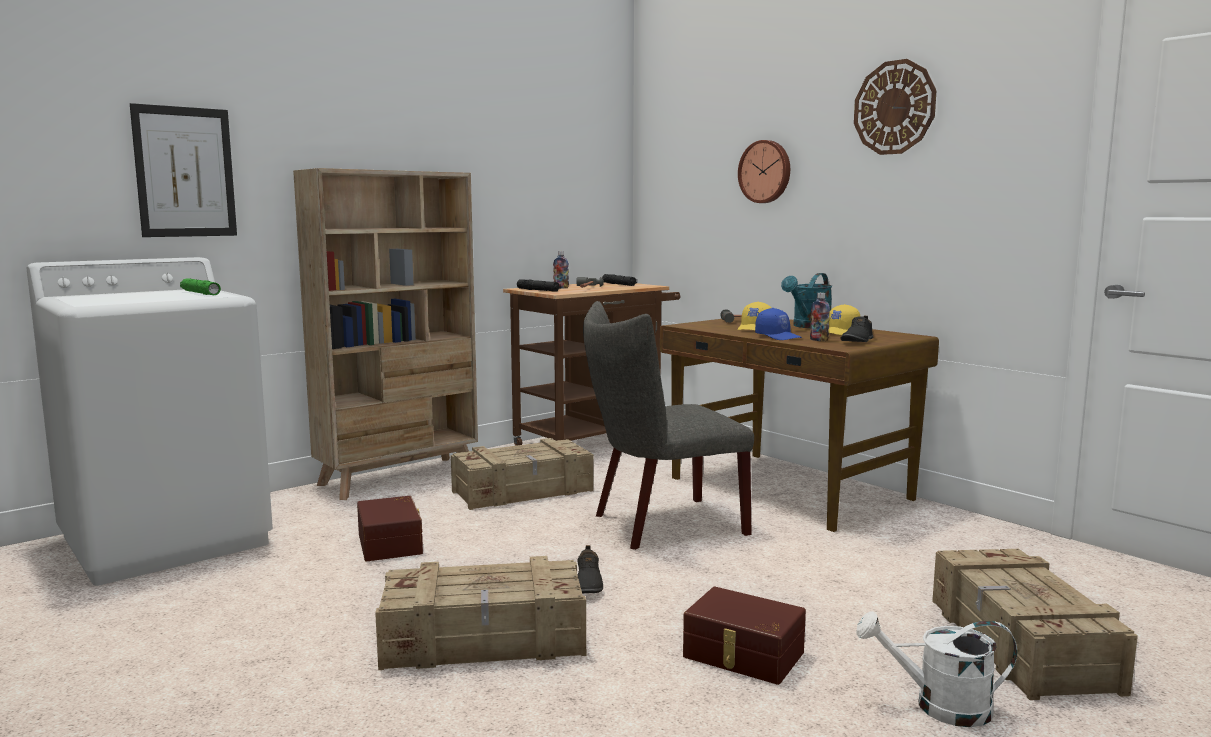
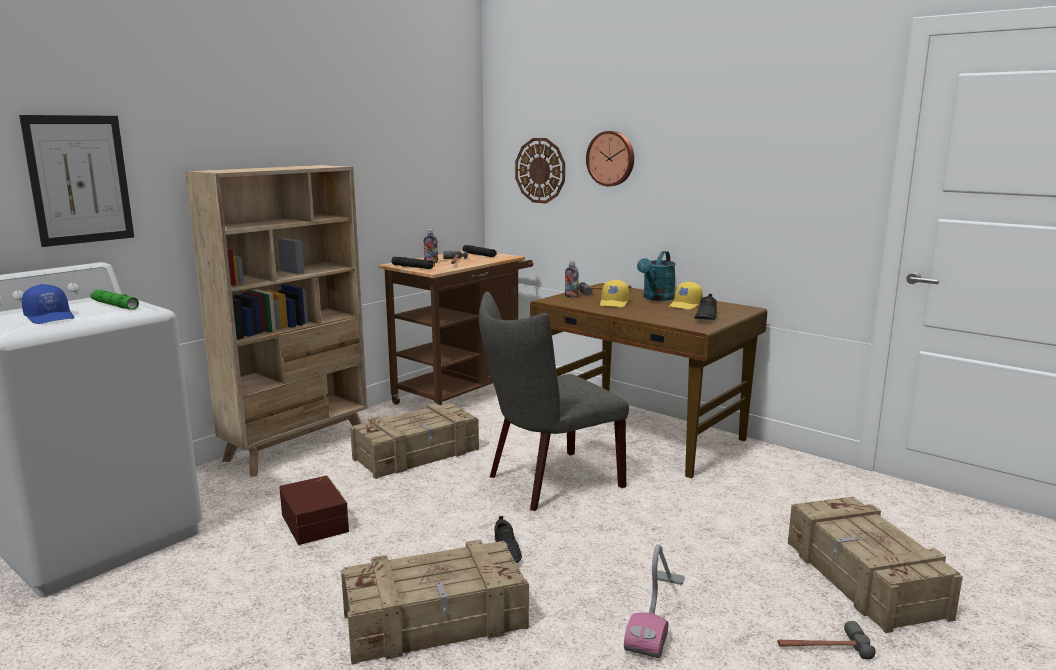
camera: 10 degrees left, 5 degrees up
(742, 655) = (657, 614): brown storage box -> vacuum cleaner
(778, 337) = (639, 314): blue cap -> blue cap (51, 317)
(819, 340) = (674, 317): bottle -> bottle (571, 296)
(894, 107) = (729, 111): wall clock -> wall clock (540, 170)
(939, 706) = (822, 647): white watering can -> hammer

